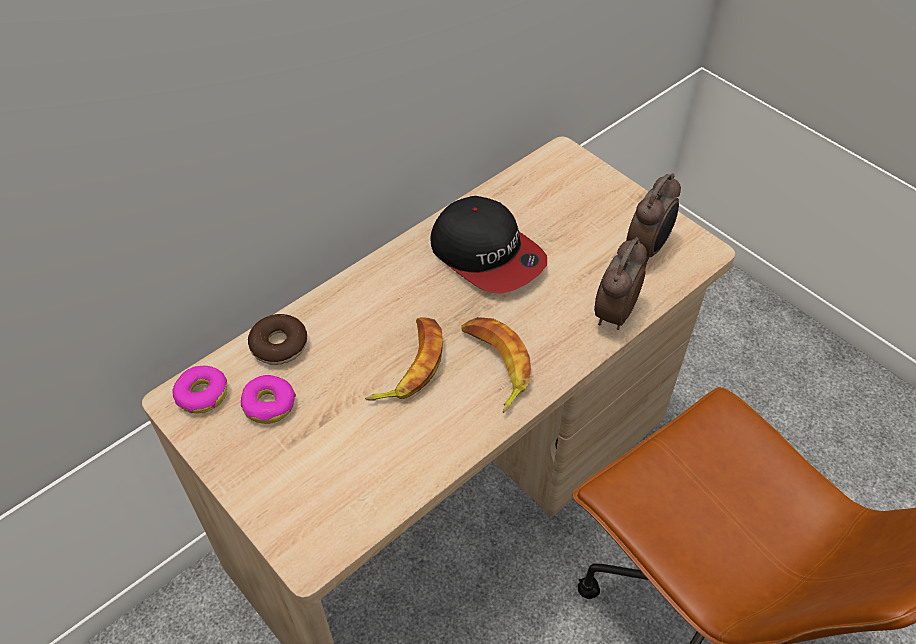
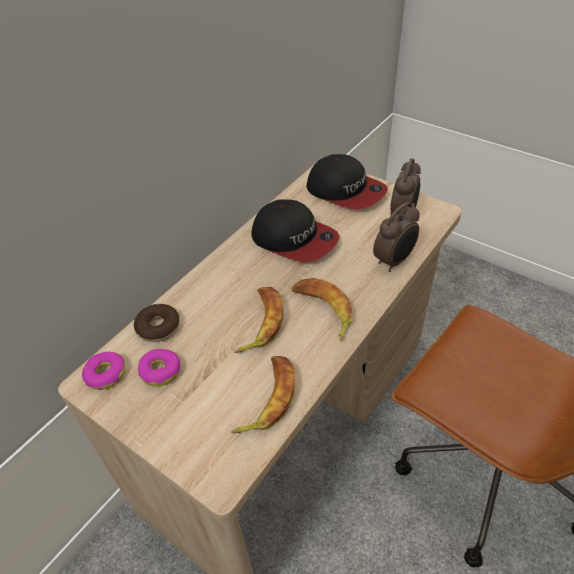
camera: 10 degrees left, 5 degrees down
(391, 467) = (267, 398): none -> banana
(580, 193) = (346, 191): none -> cap
(613, 313) = (394, 261): alarm clock -> alarm clock turned 150 degrees counterclockwise

